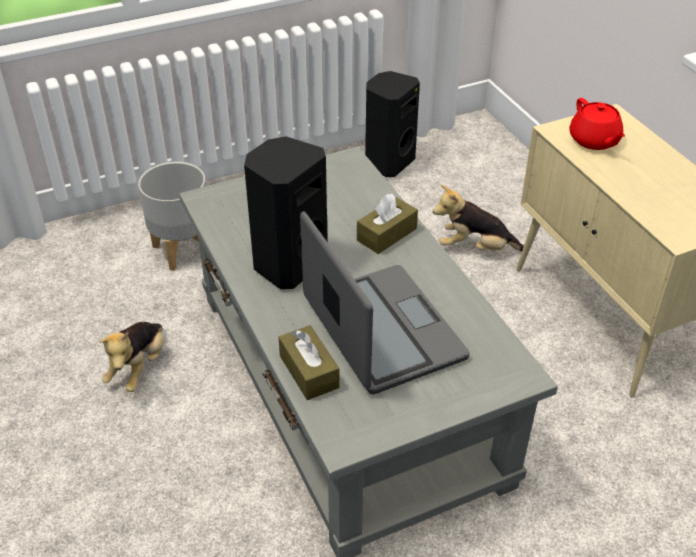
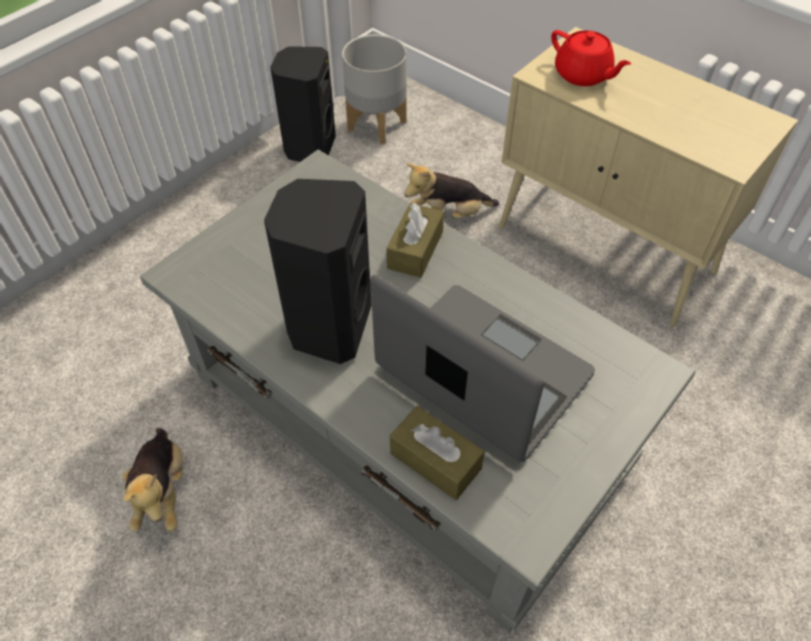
camera: 25 degrees left, 10 degrees up
(183, 249) = (137, 323): grey planter -> grey planter (377, 124)

